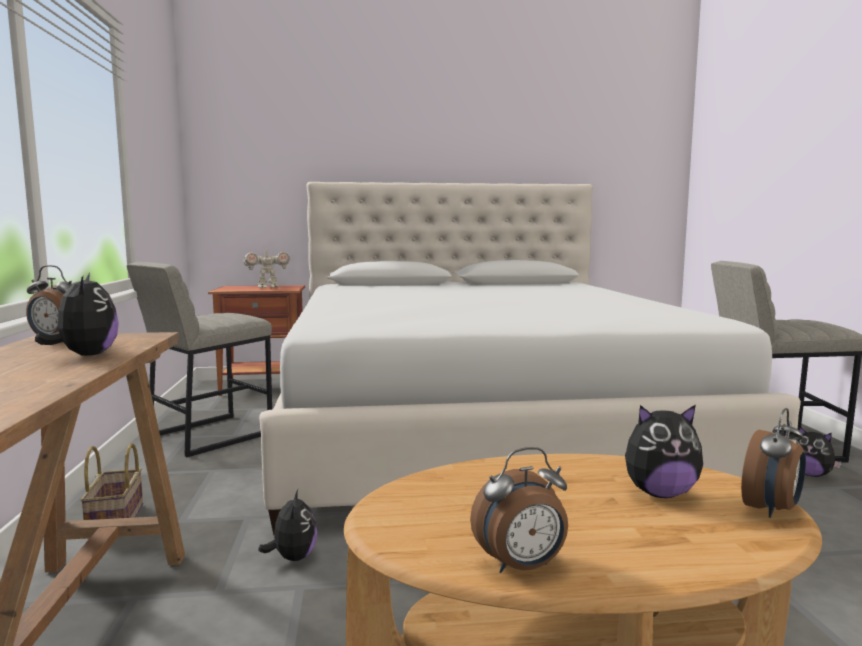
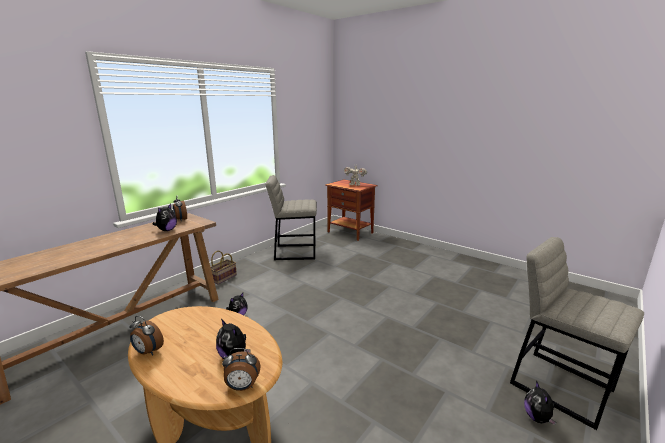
camera: 45 degrees right, 10 degrees up
(480, 424) = (403, 289): white bed -> none

